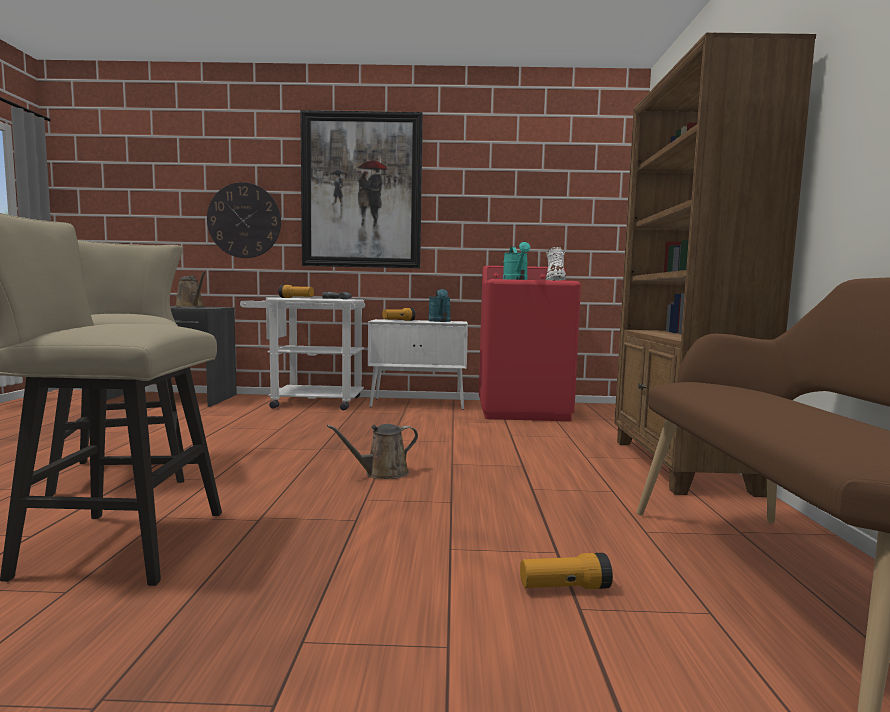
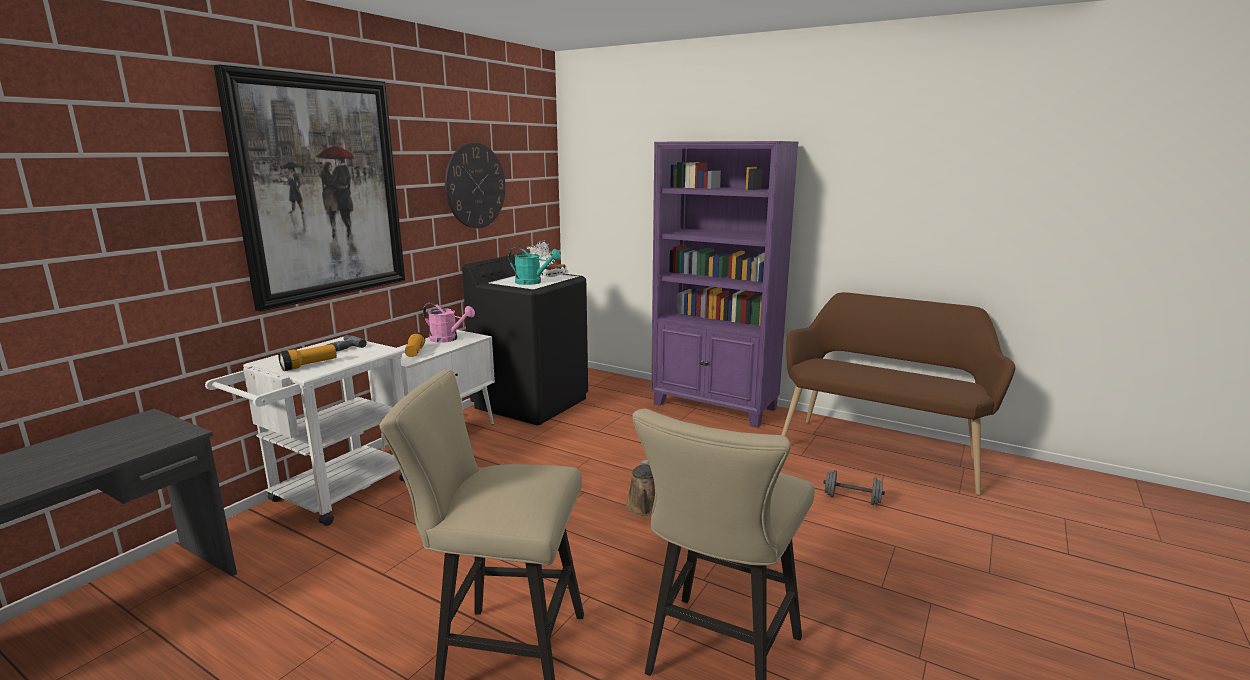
camera: 60 degrees left, 10 degrees up
(191, 306) = (106, 437): brown watering can -> none
(244, 220) = (137, 256): wall clock -> wall clock (475, 186)
(440, 321) = (448, 339): turquoise watering can -> pink watering can
(523, 410) = (531, 402): red washing machine -> black washing machine
(564, 587) = (852, 499): flashlight -> grey dumbbell
(679, 466) = (715, 407): brown bookcase -> purple bookcase

